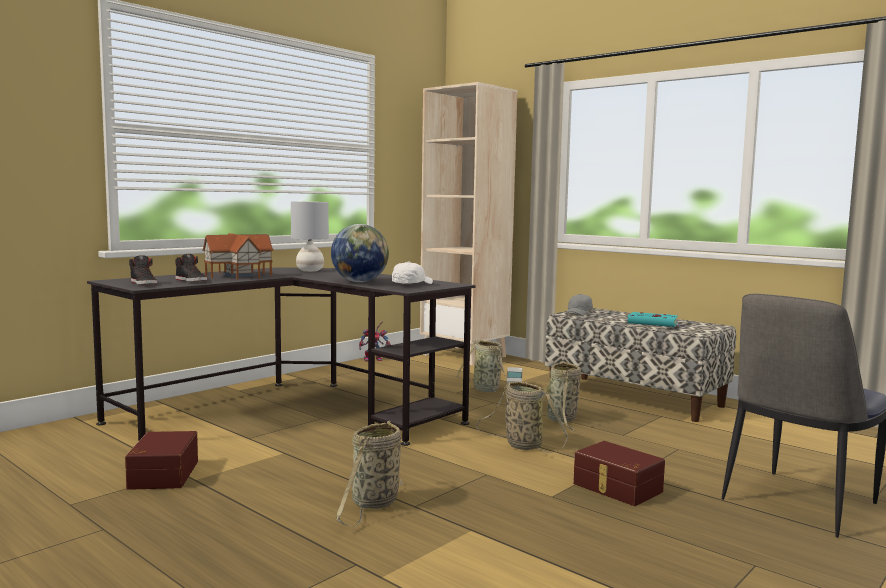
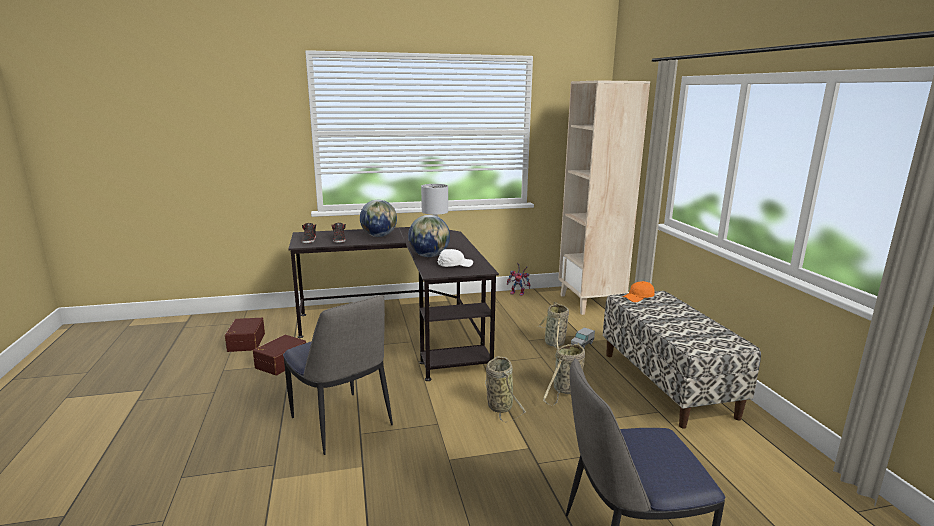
camera: 35 degrees right, 10 degrees up
(239, 275) = (379, 236): toy house -> globe
(373, 504) = (342, 423): basket -> chair
(578, 313) = (638, 298): grey cap -> orange cap
(616, 488) = (503, 470): brown storage box -> brown storage box (245, 342)
(654, 323) = (681, 326): turquoise book -> none

